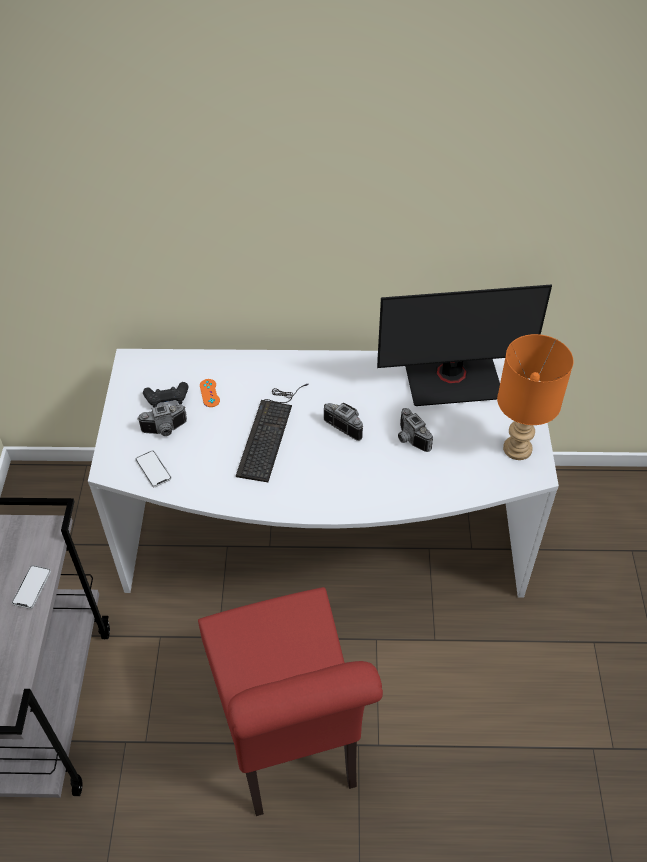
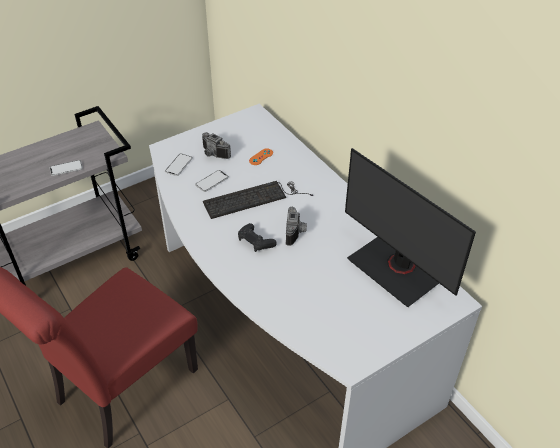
camera: 55 degrees right, 5 degrees down
(167, 399) = (239, 142): black game controller -> black game controller (255, 242)
(209, 453) = (212, 181): none -> phone
(409, 439) = (313, 272): camera -> none
(516, 449) = (363, 340): orange table lamp -> none

